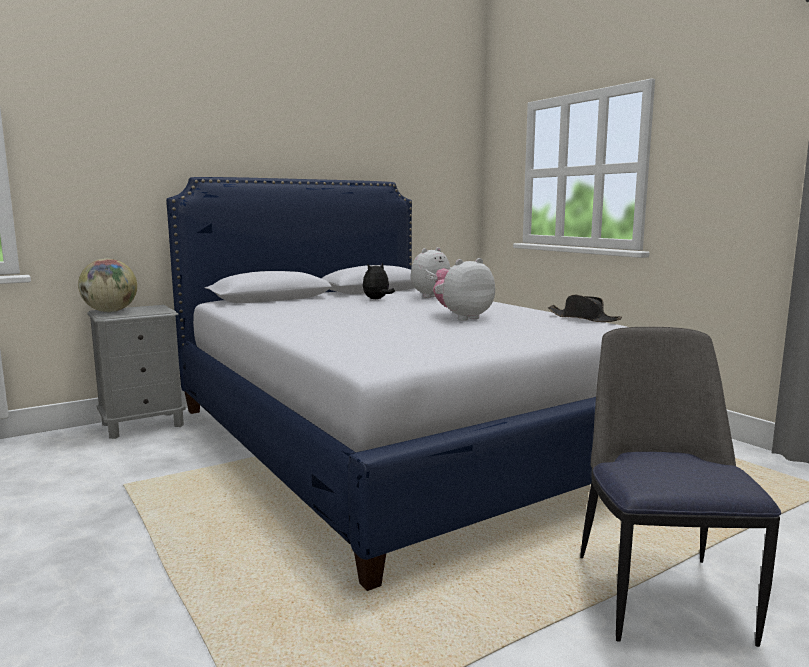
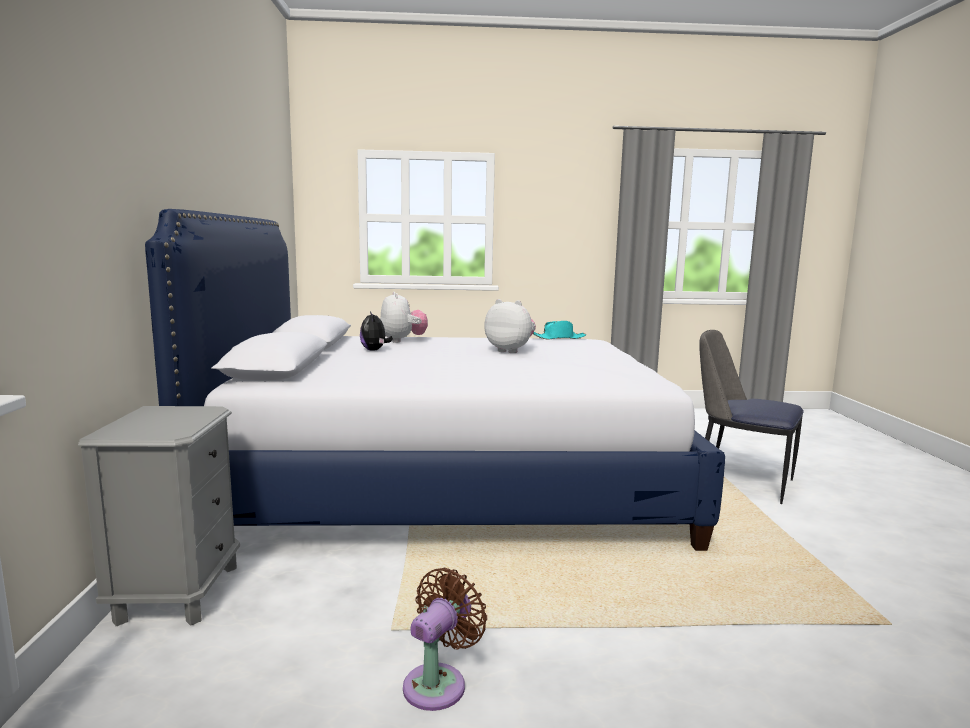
camera: 60 degrees left, 0 degrees up
(64, 514) = (438, 683): none -> brown fan
(110, 311) = (135, 430): globe -> none
(463, 318) = (510, 351): plush toy -> plush toy turned 120 degrees clockwise
(583, 318) = (558, 338): black hat -> turquoise hat

